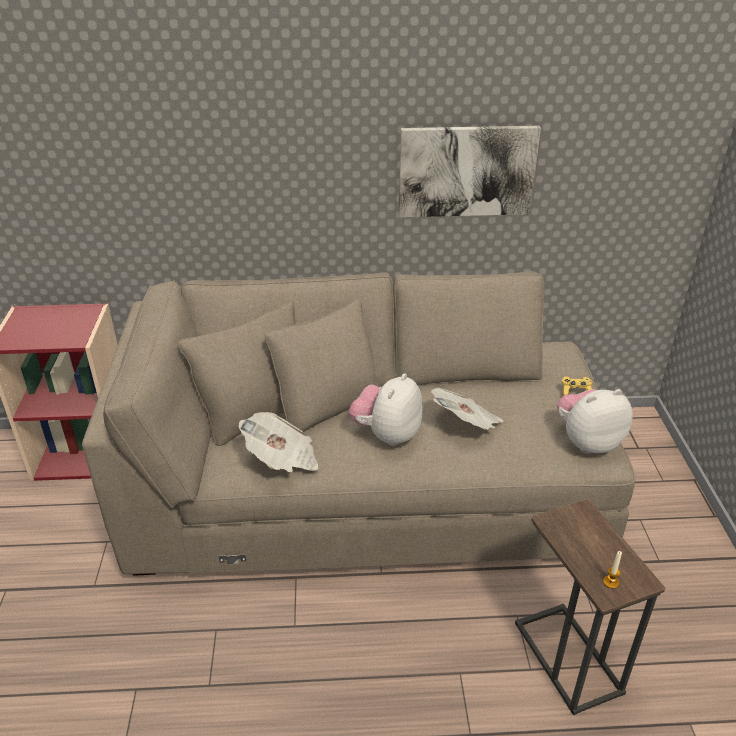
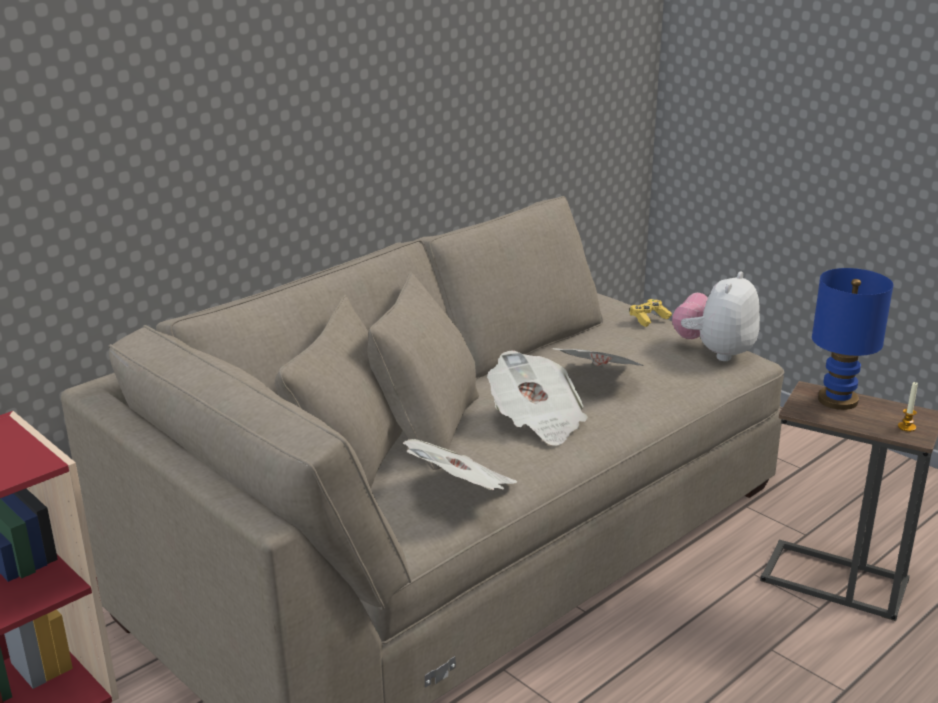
camera: 40 degrees left, 10 degrees down
(387, 435) = (537, 421): plush toy -> newspaper
(466, 171) = (453, 89): picture -> none
(593, 530) = (838, 400): none -> blue table lamp

